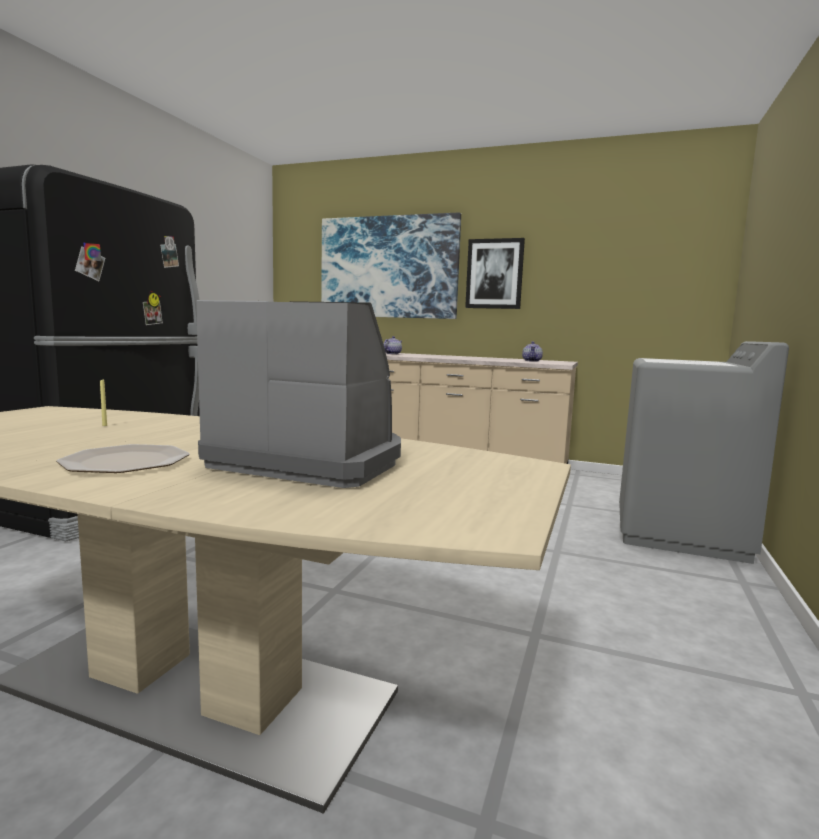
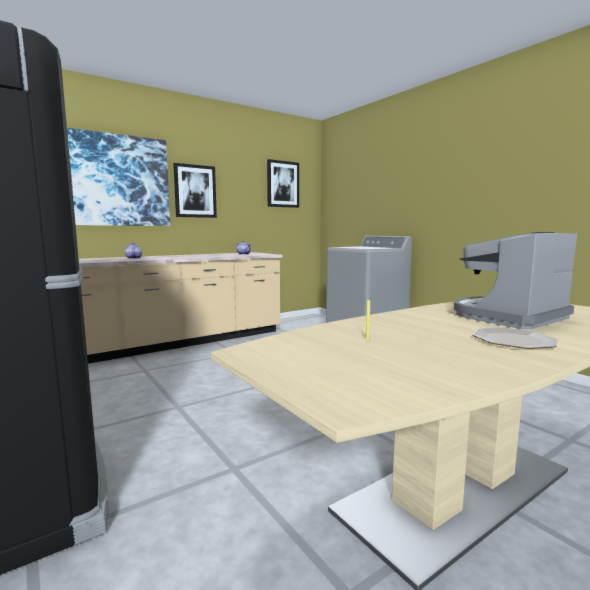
camera: 55 degrees left, 0 degrees up
(647, 253) = (283, 184): none -> picture

